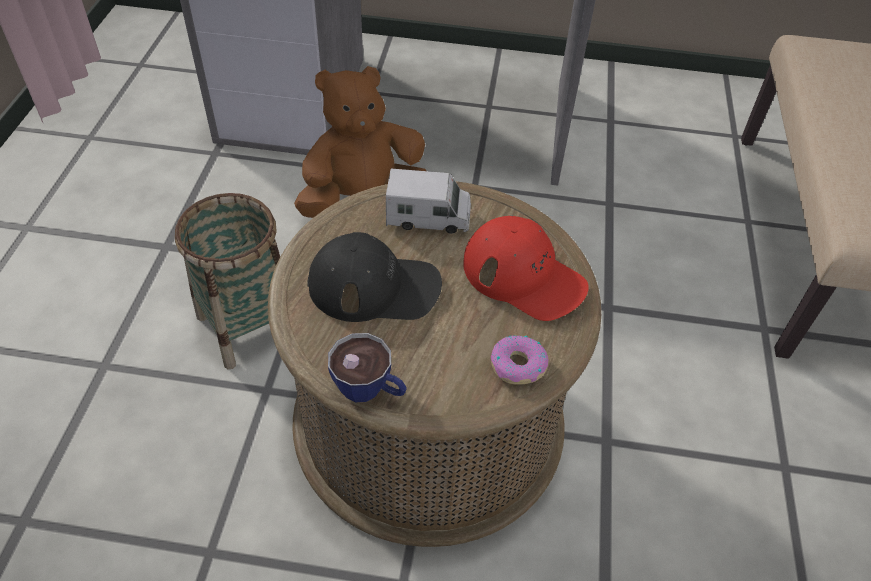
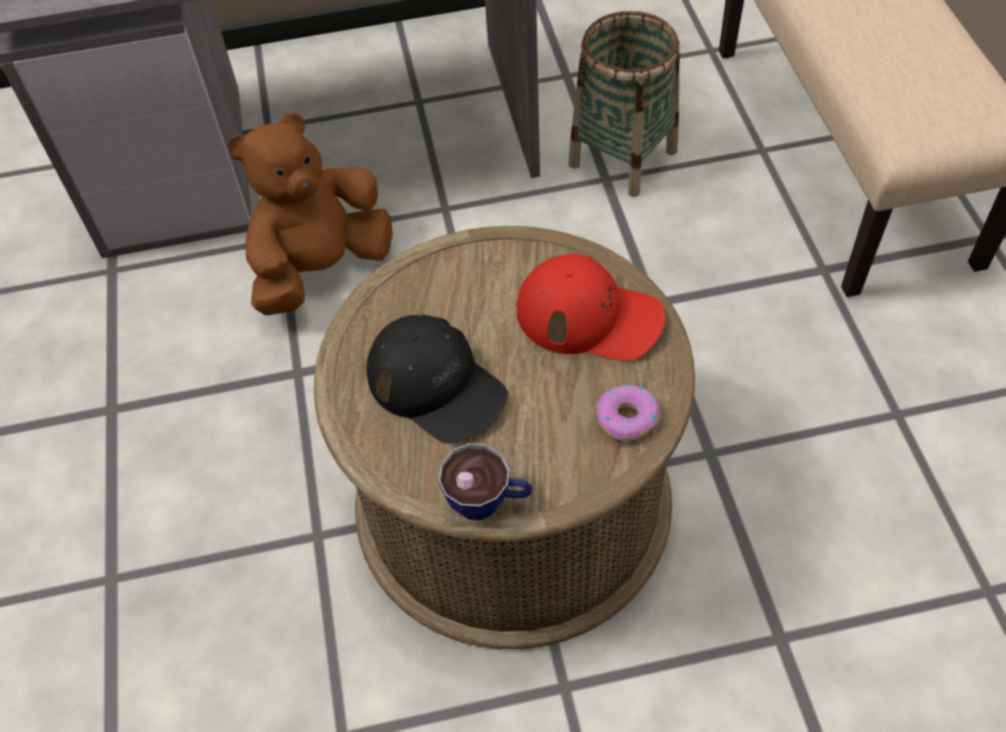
camera: 15 degrees left, 5 degrees up
(249, 326) = (260, 469): basket -> basket (623, 158)
(375, 286) = (436, 385): black cap -> black cap turned 60 degrees clockwise
(428, 217) = (457, 284): toy truck -> none

